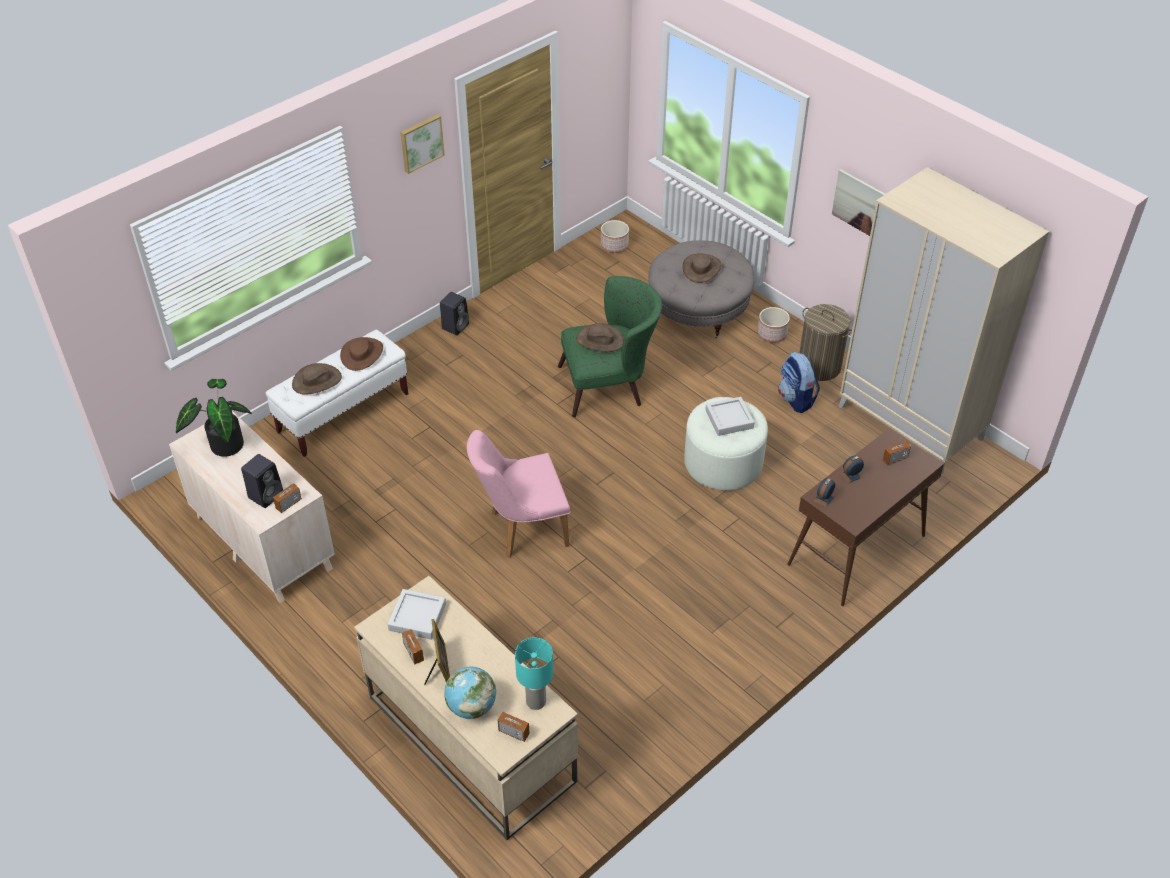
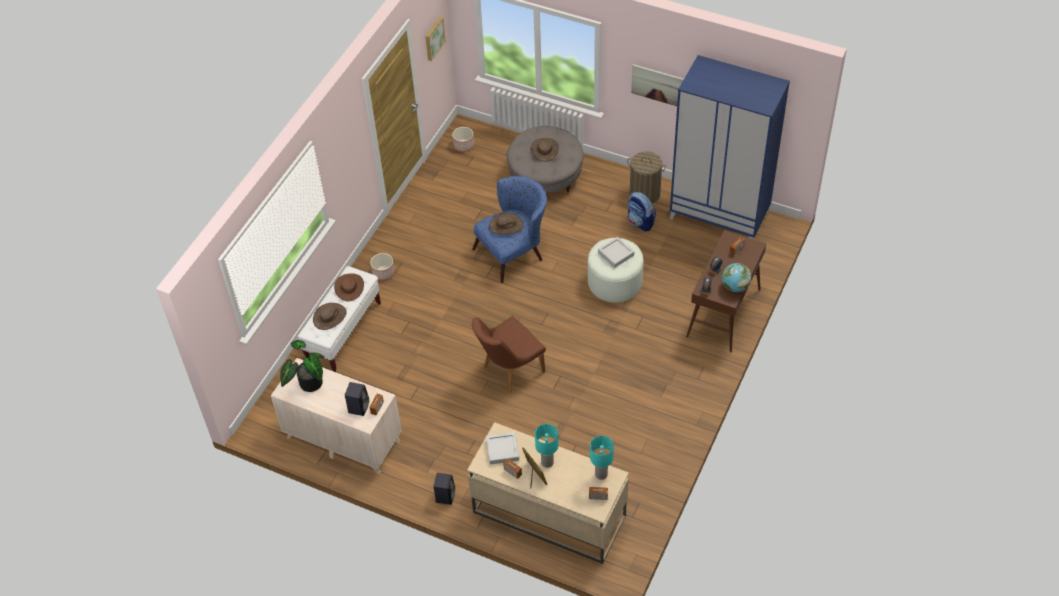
camera: 20 degrees left, 5 degrees up
(421, 142) = (350, 129): picture -> picture (433, 38)
(455, 326) = (385, 242): black speaker -> black speaker (445, 495)
(469, 656) = (547, 462): none -> turquoise table lamp
(471, 706) = (565, 491): globe -> globe (735, 287)
(521, 529) = (508, 371): pink chair -> brown chair
(610, 385) = (514, 252): green armchair -> blue armchair
(772, 334) = (603, 179): planter -> planter (383, 272)
(911, 423) = (720, 215): beige wardrobe -> blue wardrobe

